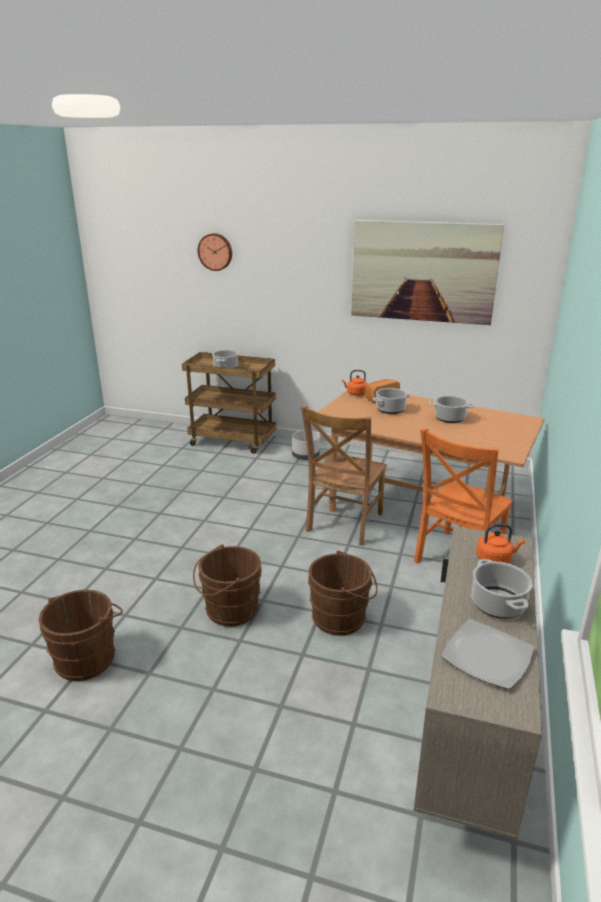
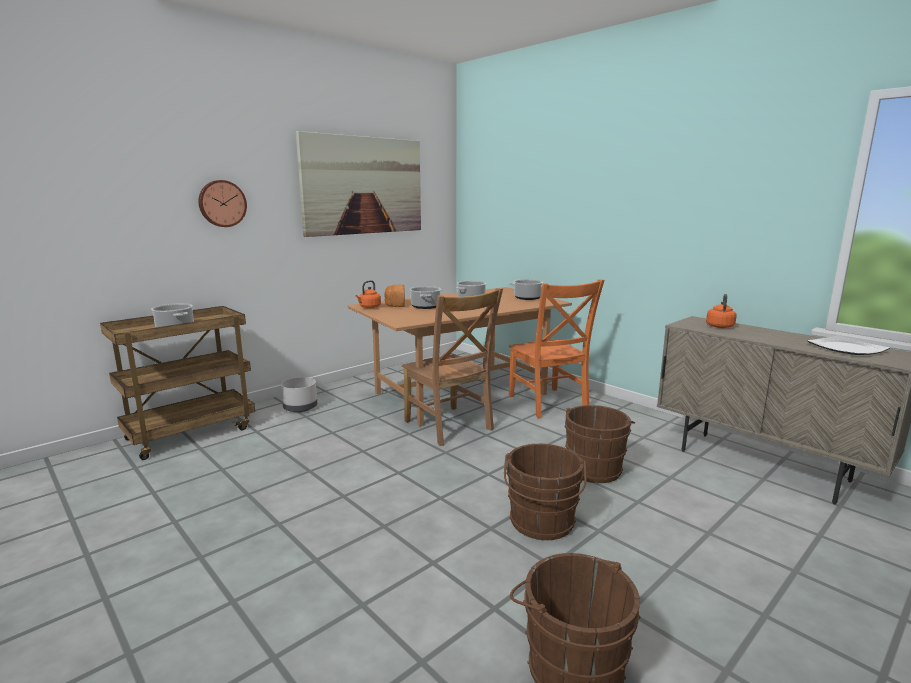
camera: 60 degrees left, 10 degrees down
(215, 251) = (108, 169): wall clock -> wall clock (222, 203)
(497, 604) = (779, 336): cooking pot -> cooking pot (527, 298)

